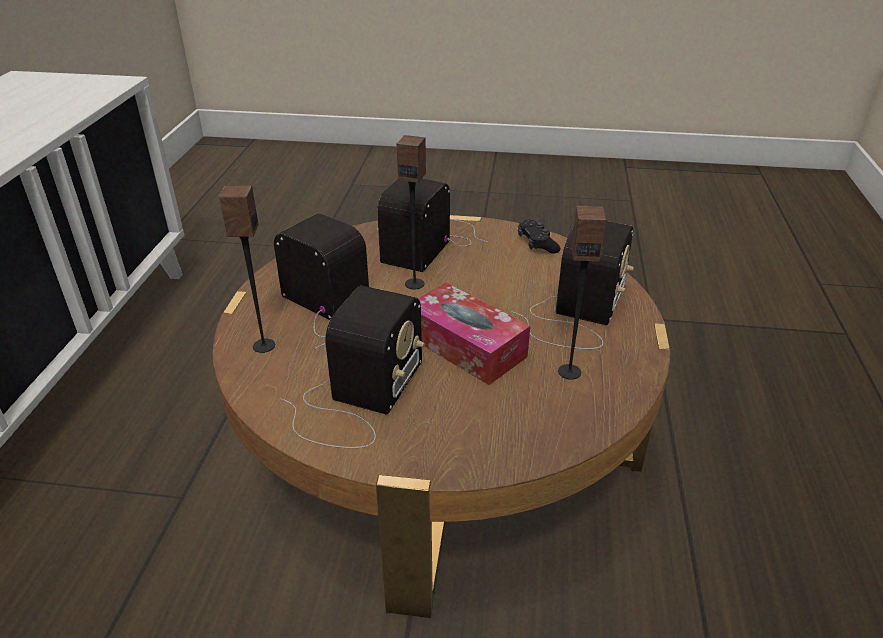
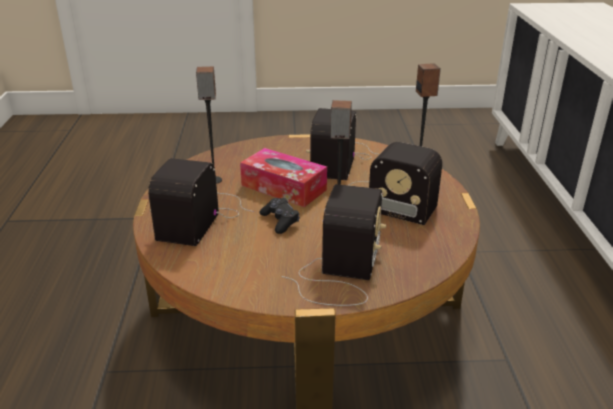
camera: 170 degrees right, 5 degrees down
(537, 244) = (228, 280): black game controller -> black game controller (280, 221)

